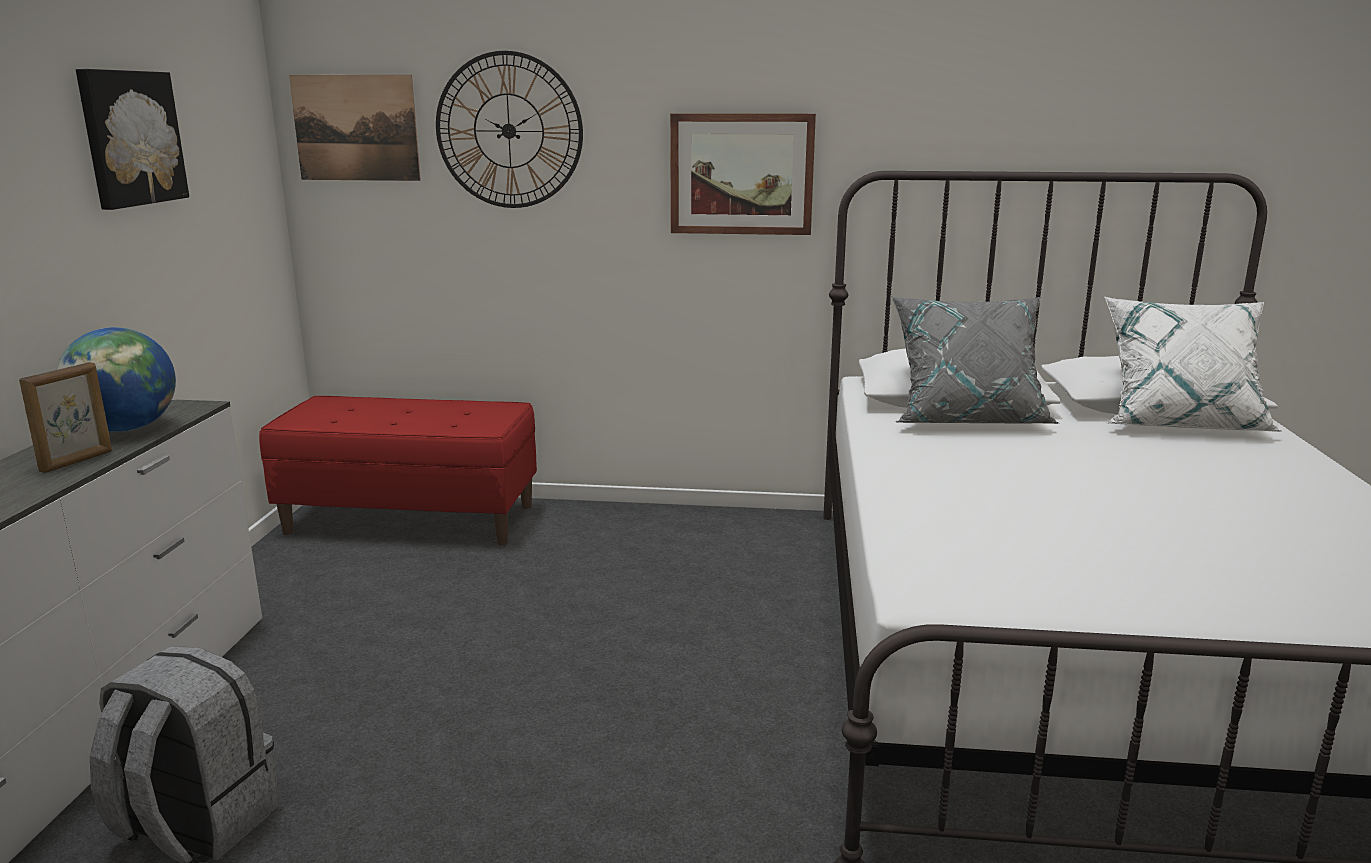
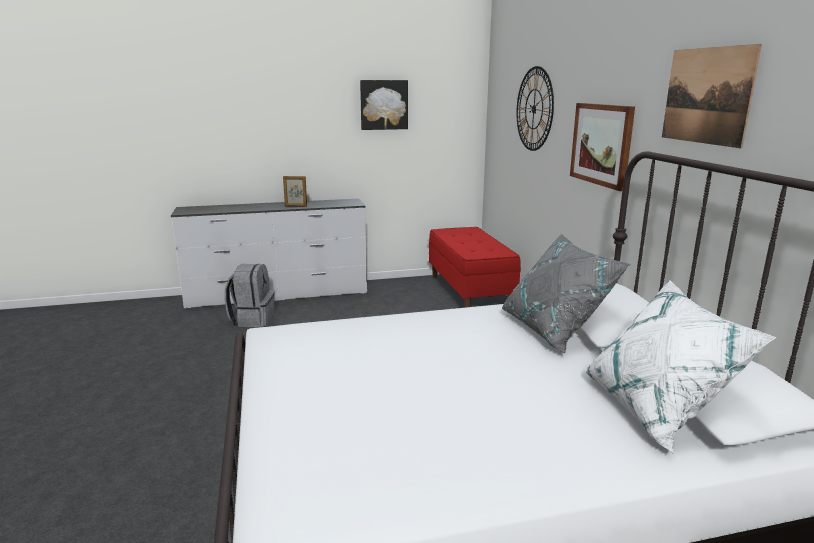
camera: 70 degrees right, 0 degrees up
(127, 429) = (327, 203): globe -> none
(356, 128) = (500, 104): picture -> picture (706, 96)

